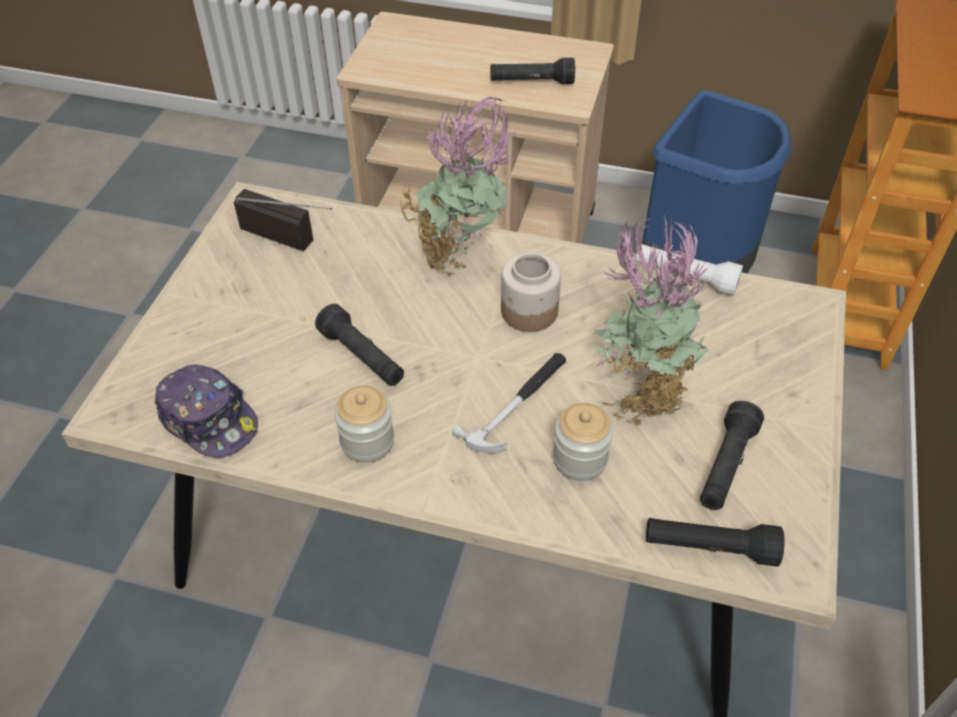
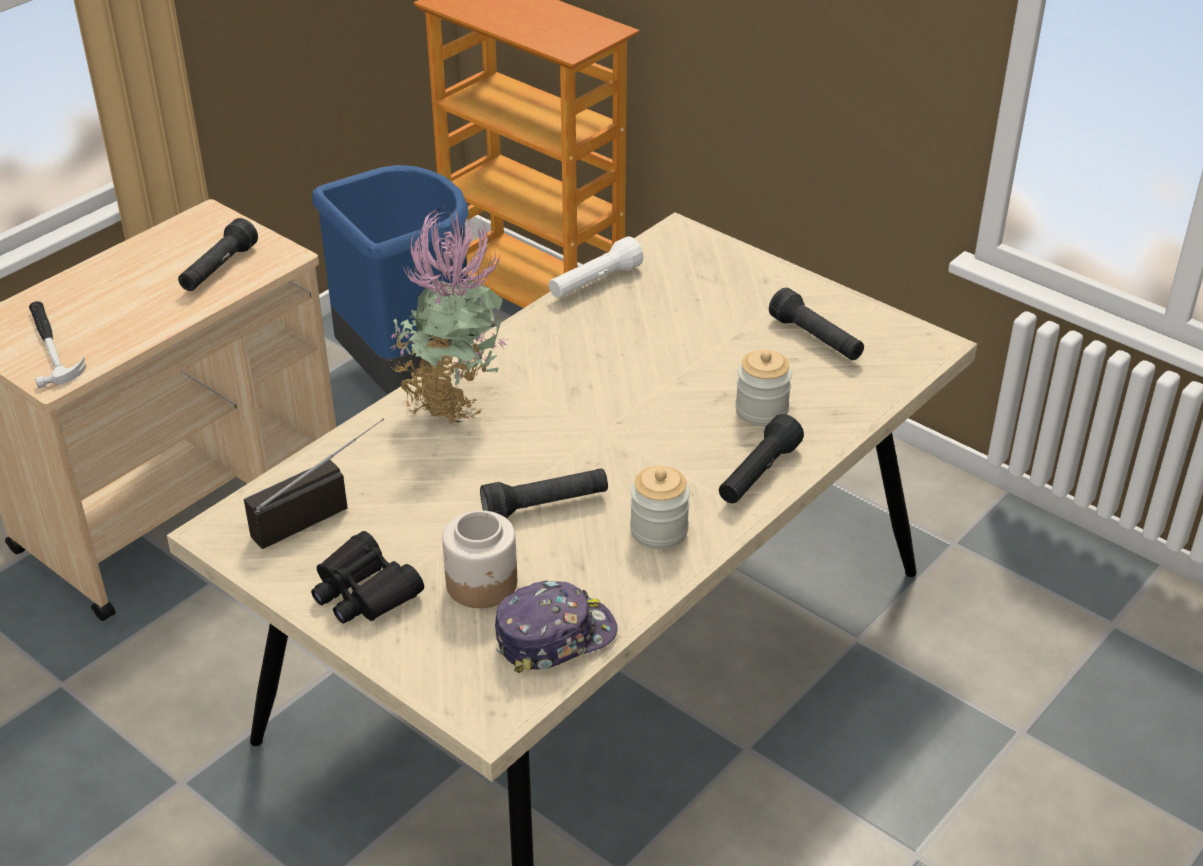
camera: 65 degrees left, 10 degrees down
(218, 295) = (364, 591): none -> black binoculars
(518, 404) = (676, 425): hammer -> hammer (51, 346)
(529, 312) = (566, 383): jar -> jar (482, 584)
(640, 393) = (711, 354): potted plant -> none
(709, 548) = (888, 376): black flashlight -> black flashlight (757, 475)

